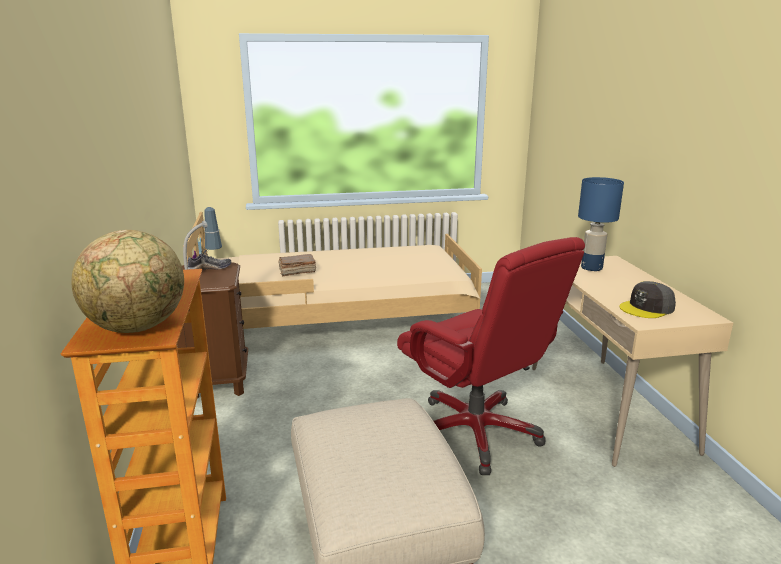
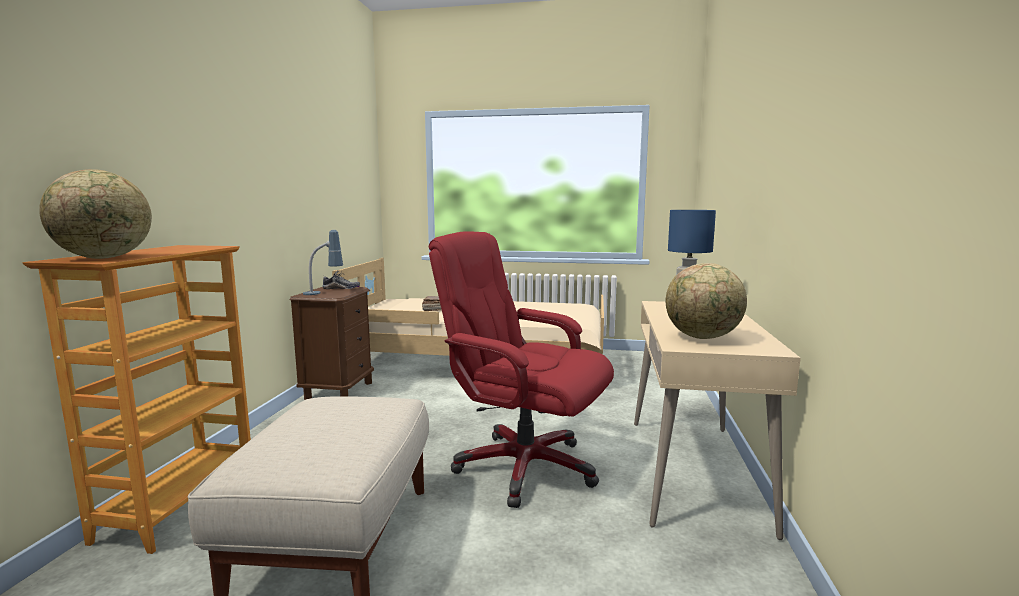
camera: 20 degrees right, 10 degrees down
(476, 432) = (523, 467): red office chair -> red office chair turned 135 degrees clockwise
(647, 308) = (703, 337): grey cap -> globe

